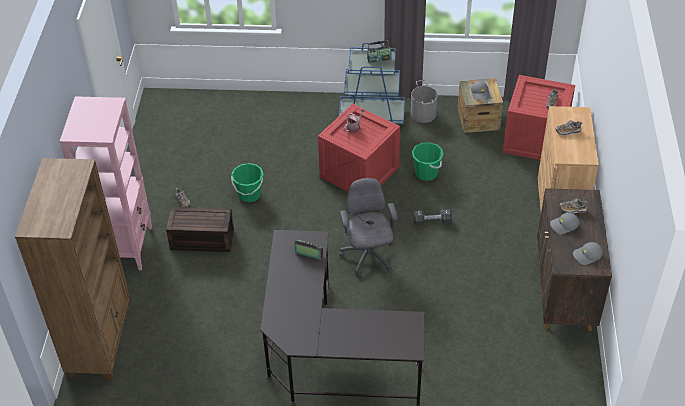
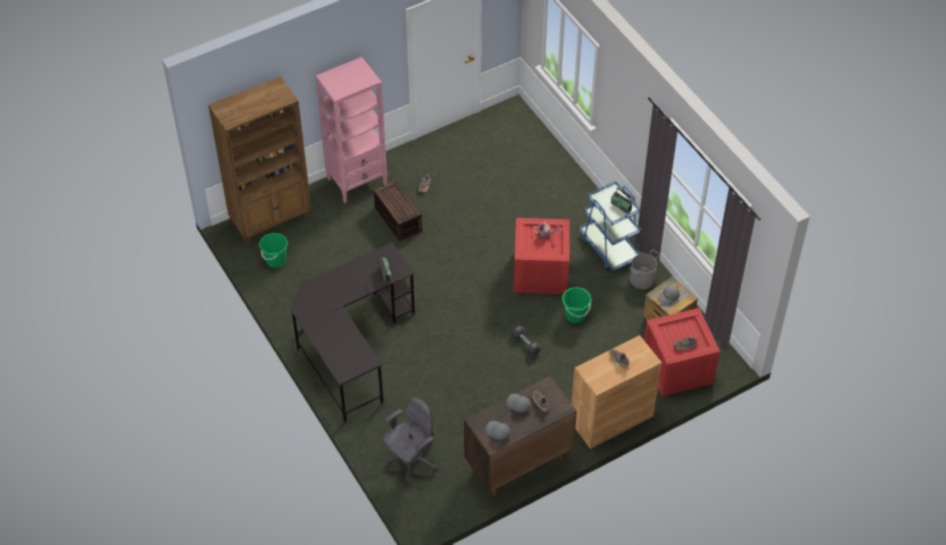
camera: 55 degrees right, 5 degrees up
(249, 194) = (462, 220): green bucket -> green bucket (275, 260)
(368, 256) = (458, 323): grey office chair -> grey office chair (411, 461)

